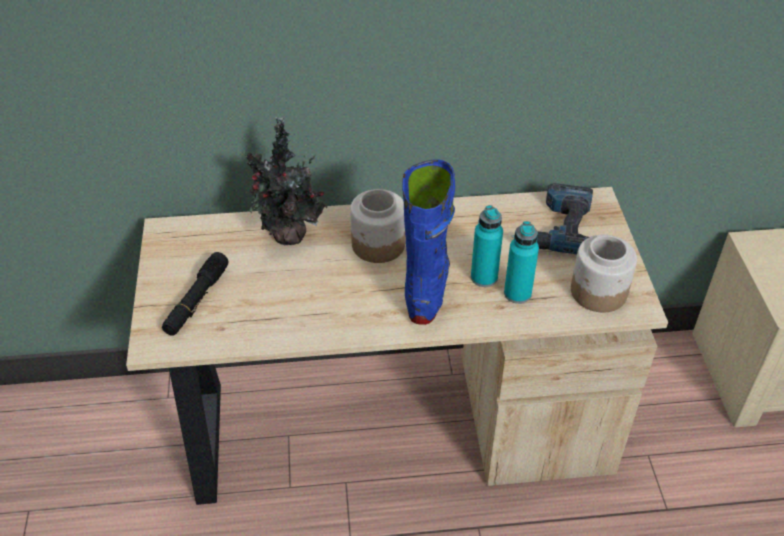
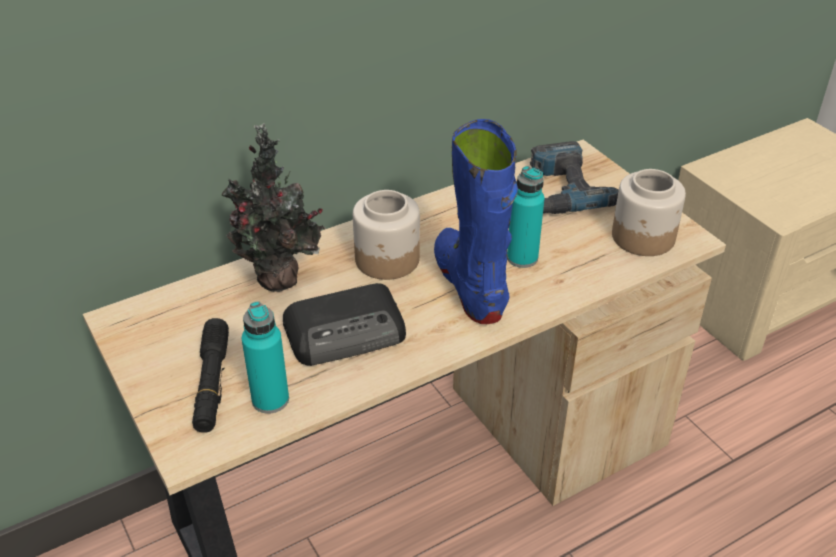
camera: 25 degrees left, 5 degrees down
(311, 294) = (347, 332): none -> radio
(517, 293) = (567, 263): turquoise bottle -> turquoise bottle (270, 400)

